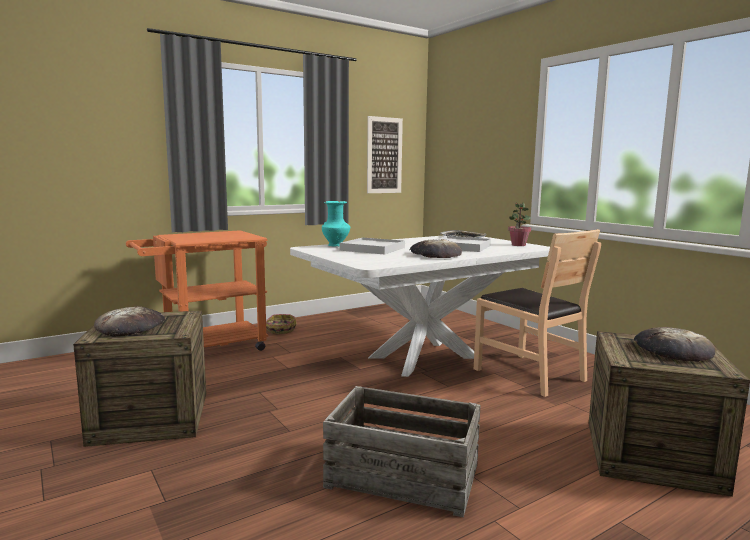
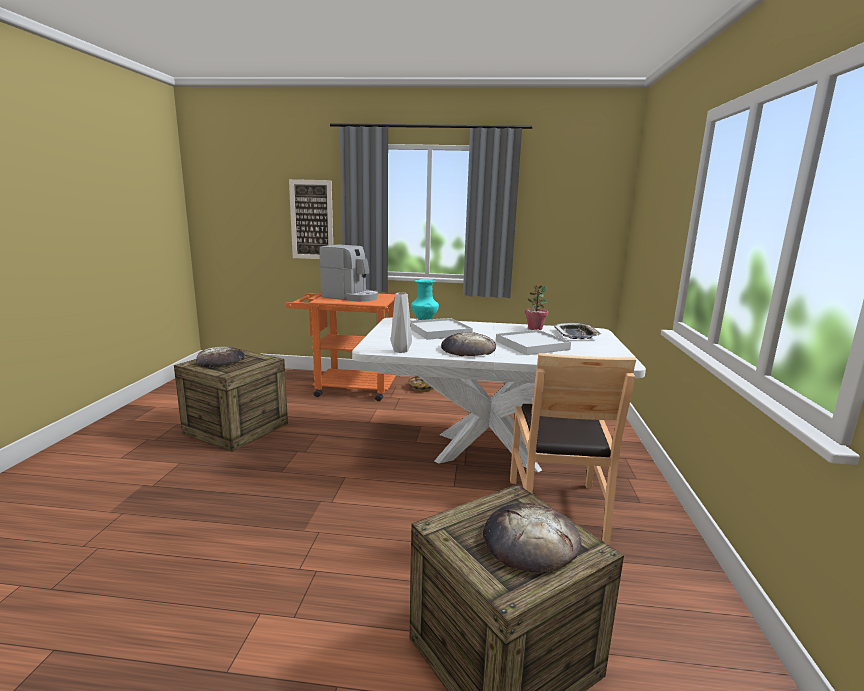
camera: 40 degrees right, 5 degrees up
(206, 236) = (351, 297): none -> coffee machine
(384, 155) = (569, 228): picture -> picture (311, 220)
(395, 262) = (401, 350): none -> grey vase
(402, 477) = (275, 542): crate -> none
(518, 245) = (607, 355): potted plant -> potted plant (535, 328)

